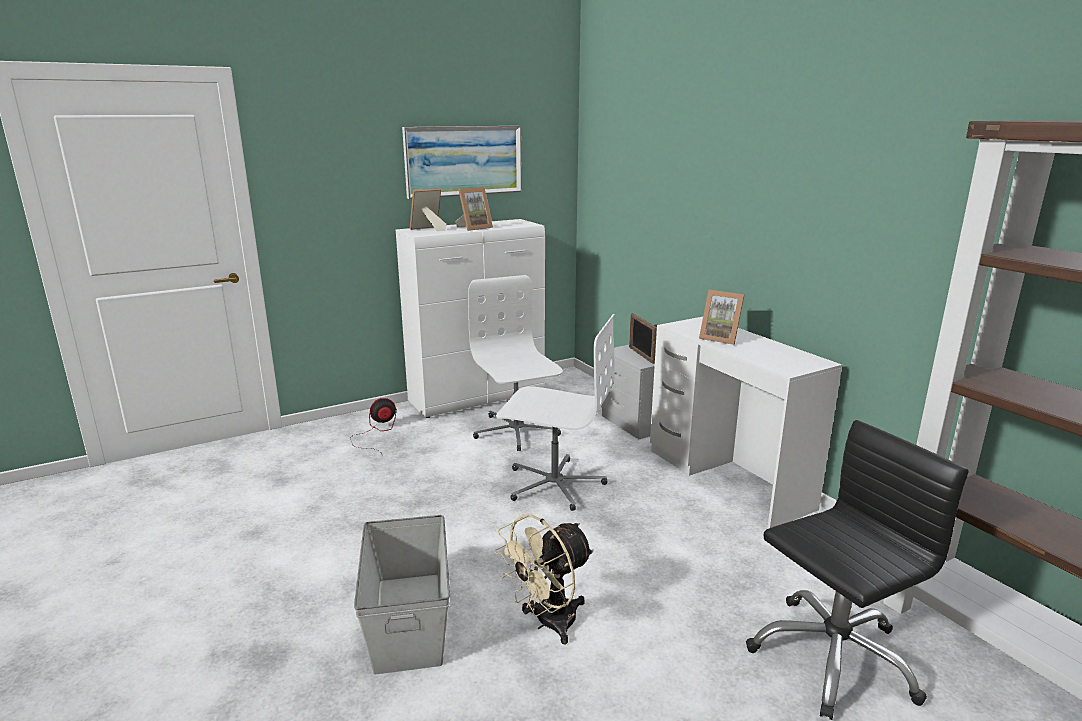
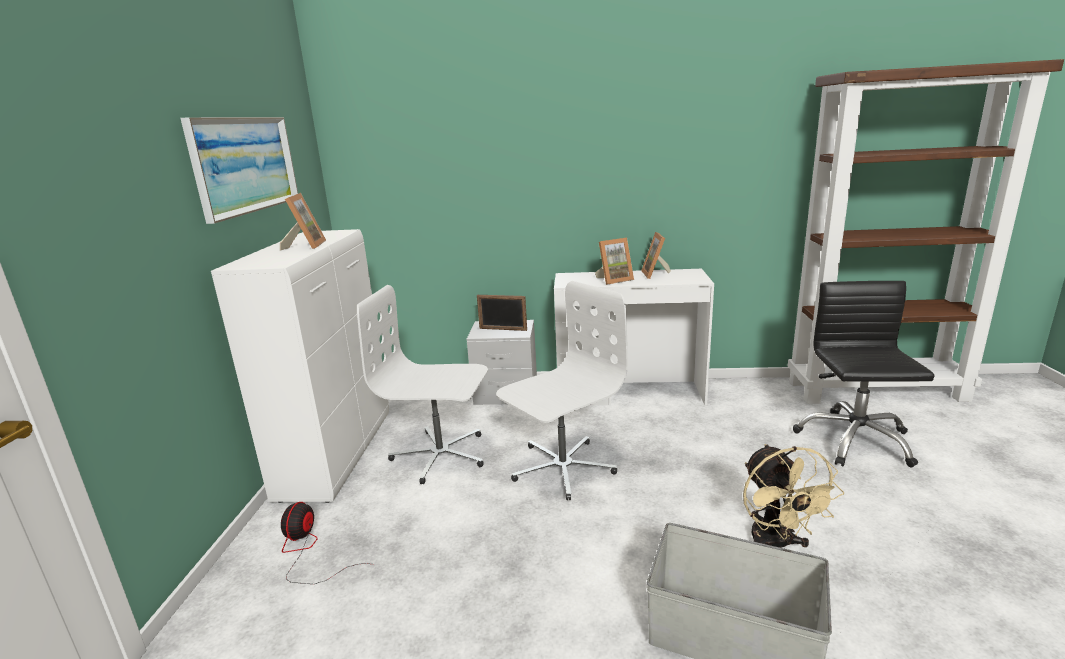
camera: 55 degrees left, 0 degrees up
(428, 229) = (259, 259): picture frame -> picture frame (656, 274)

